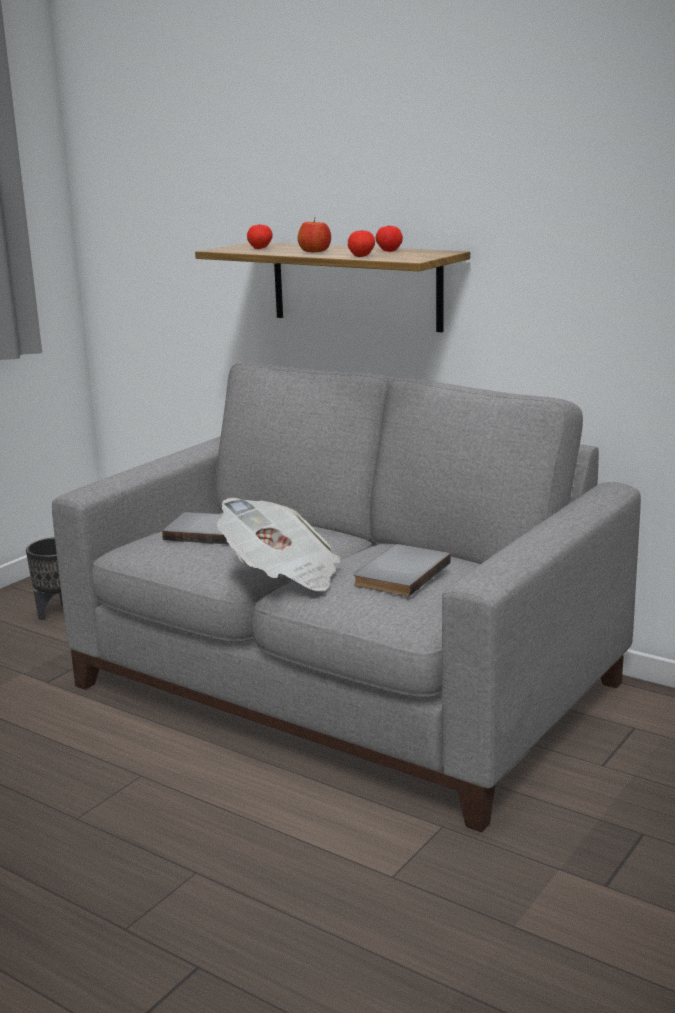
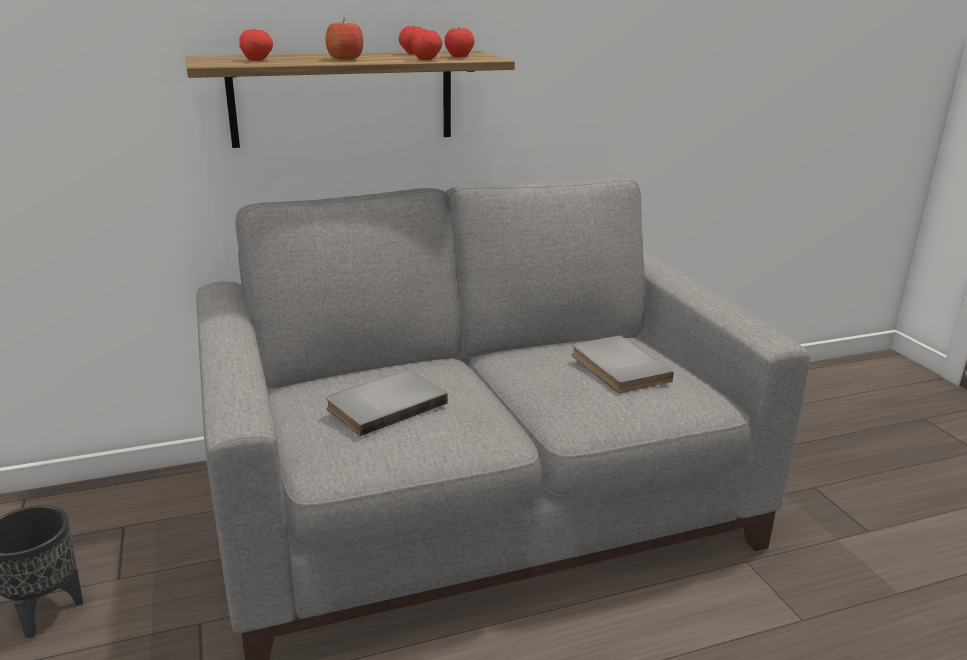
camera: 55 degrees left, 5 degrees up
(282, 574) = (548, 412): newspaper -> none
(403, 255) = (459, 56): none -> apple

